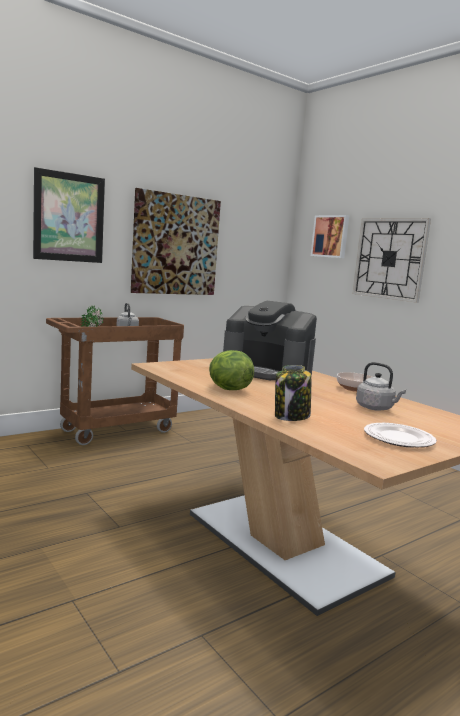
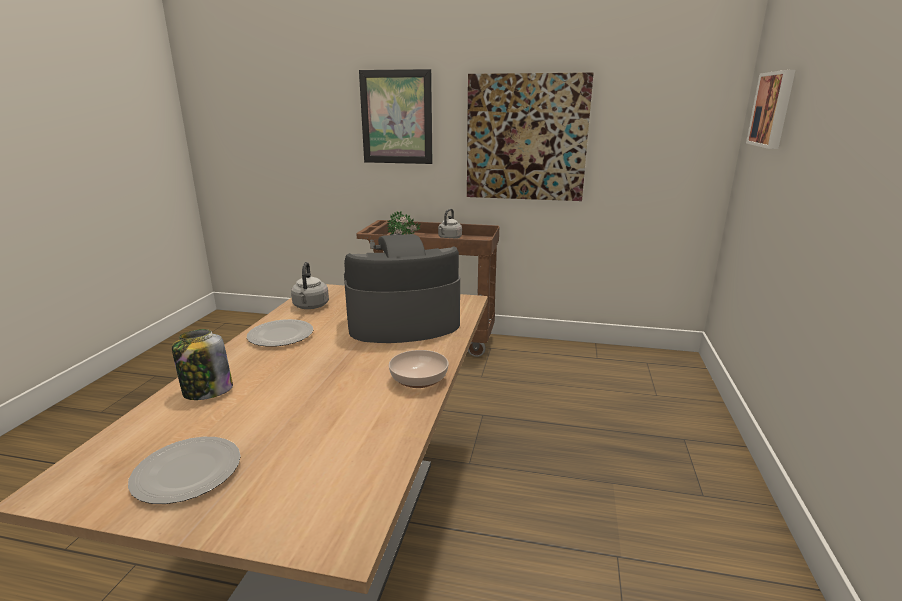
camera: 50 degrees right, 10 degrees up
(228, 389) = (280, 336): lettuce -> plate
(267, 372) = (402, 323): coffee machine -> coffee machine turned 90 degrees clockwise
(376, 408) = (330, 419): grey kettle -> grey kettle (310, 306)
(390, 258) = (821, 153): wall clock -> none

